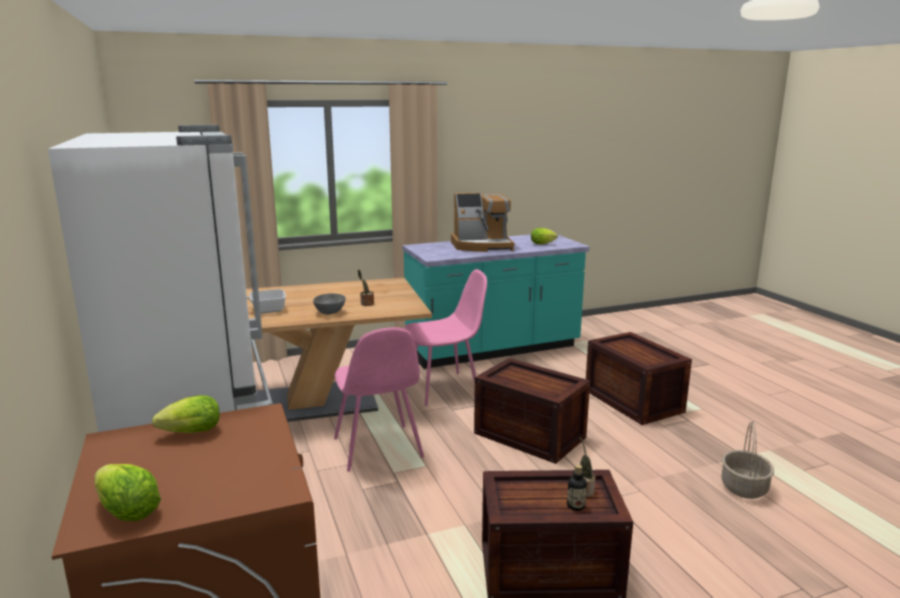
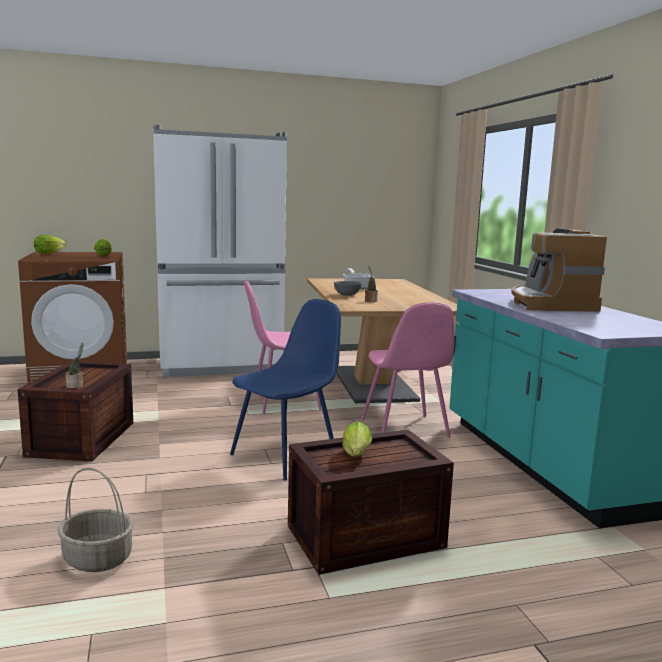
camera: 95 degrees right, 5 degrees down
(528, 435) = (286, 456): crate -> blue chair
(544, 244) = (593, 322): lettuce -> lettuce (356, 456)
(575, 506) = (61, 382): bottle -> none

